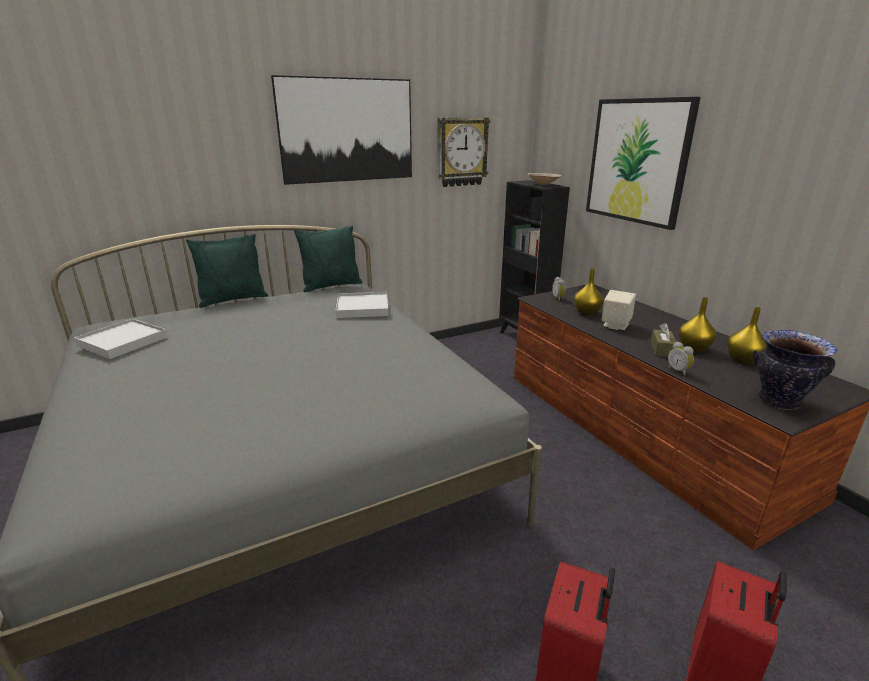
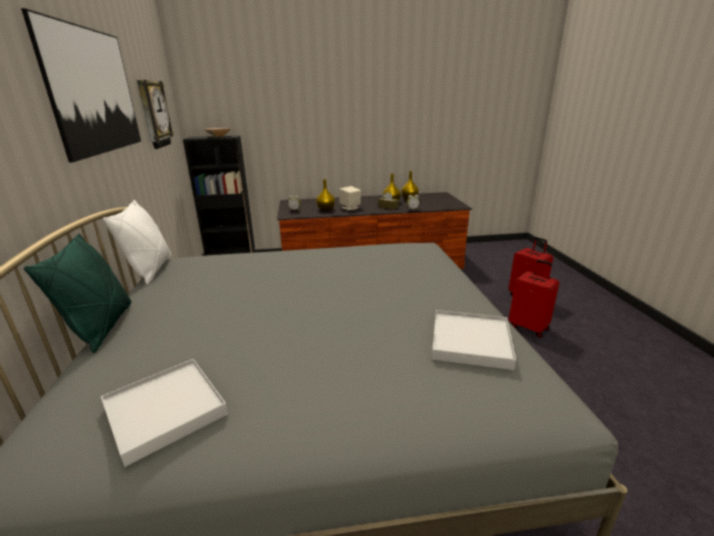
camera: 70 degrees left, 0 degrees up
(331, 286) = (151, 270): green pillow -> white pillow
(362, 308) = (245, 259): white tray -> white tray (471, 342)
(637, 161) = (294, 110): picture -> none
(779, 402) = (448, 203): vase -> none

